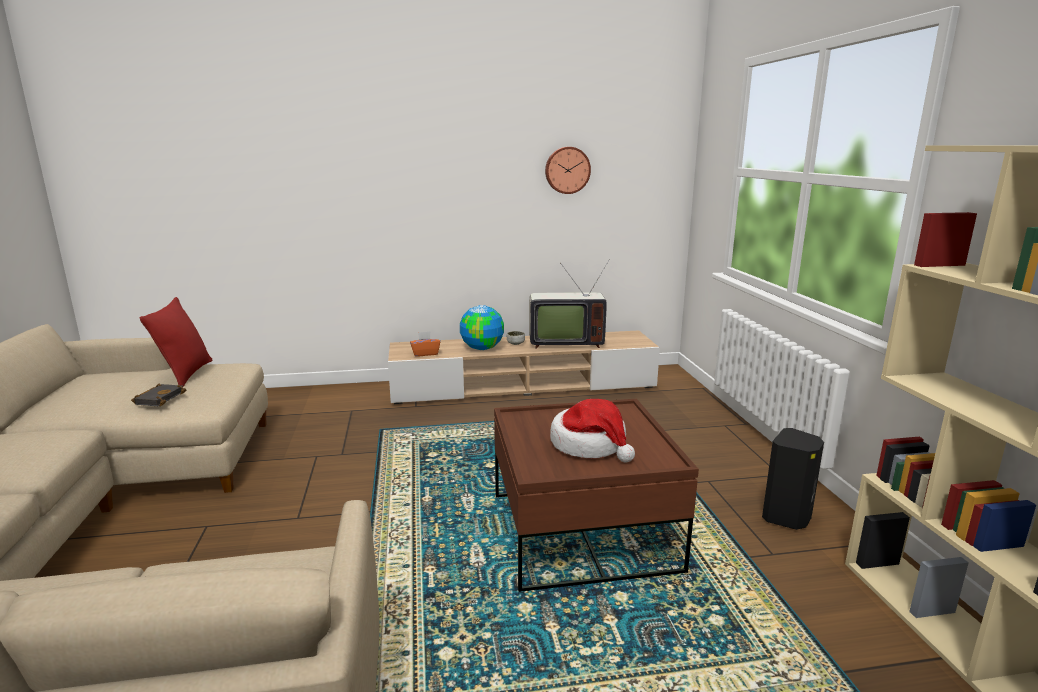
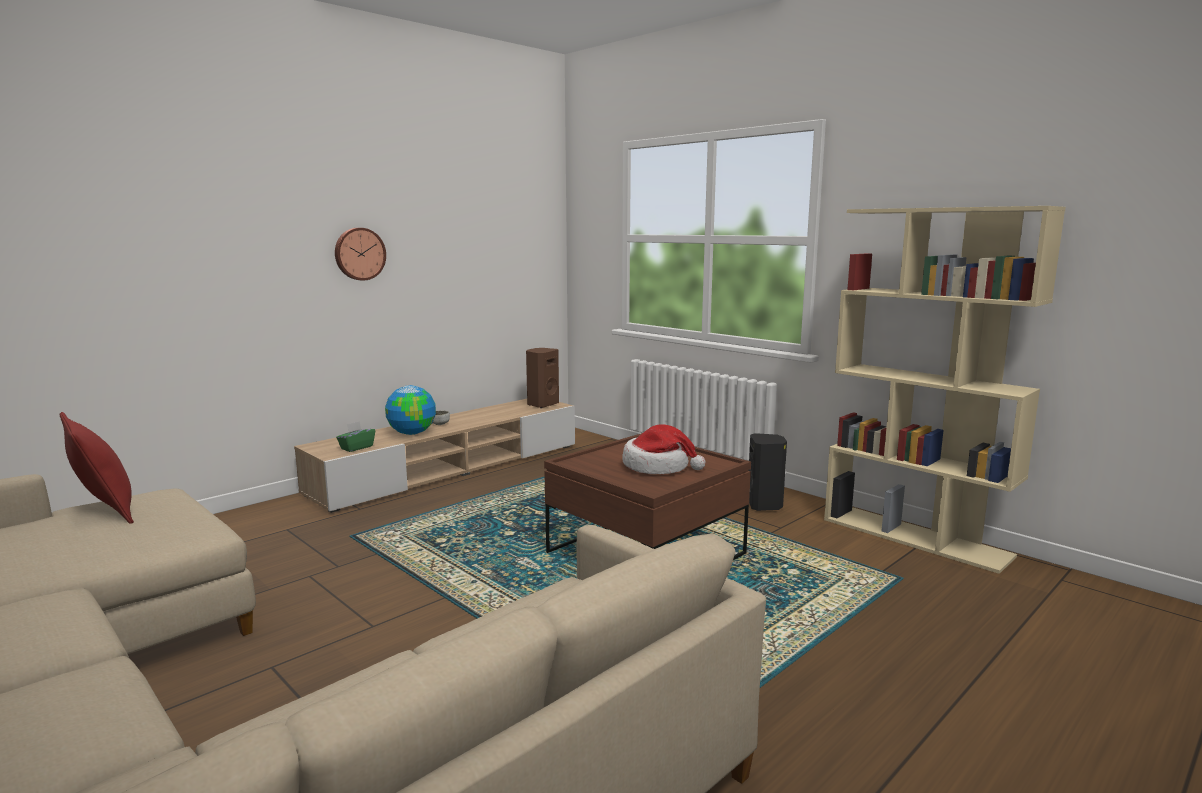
camera: 35 degrees left, 5 degrees down
(159, 398) = (129, 536): black book -> none
(425, 353) = (356, 447): orange tissue box -> green tissue box
(564, 342) = (486, 415): television -> none
(567, 170) = (463, 240): wall clock -> wall clock (359, 254)
(629, 340) = (542, 404): none -> brown speaker

